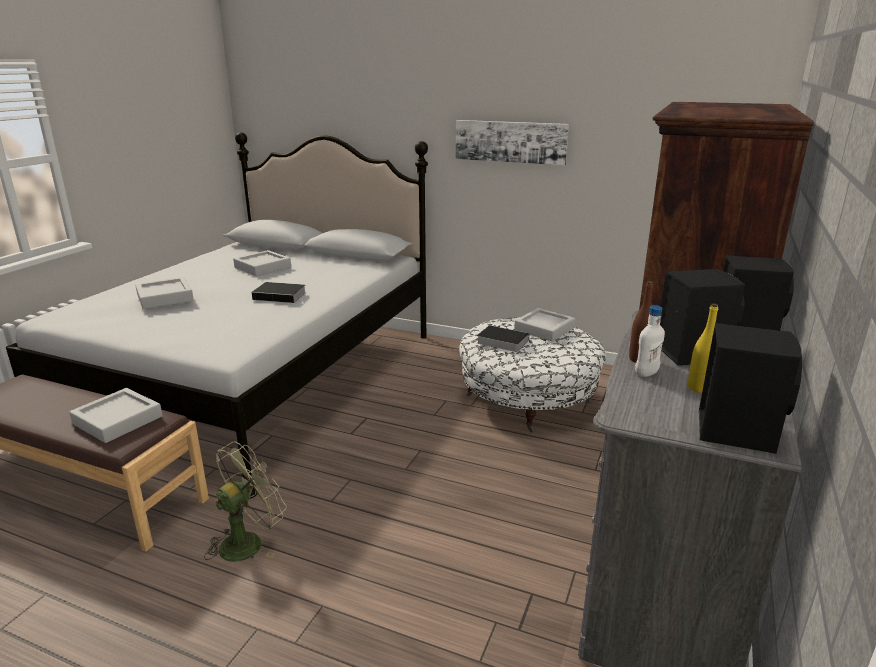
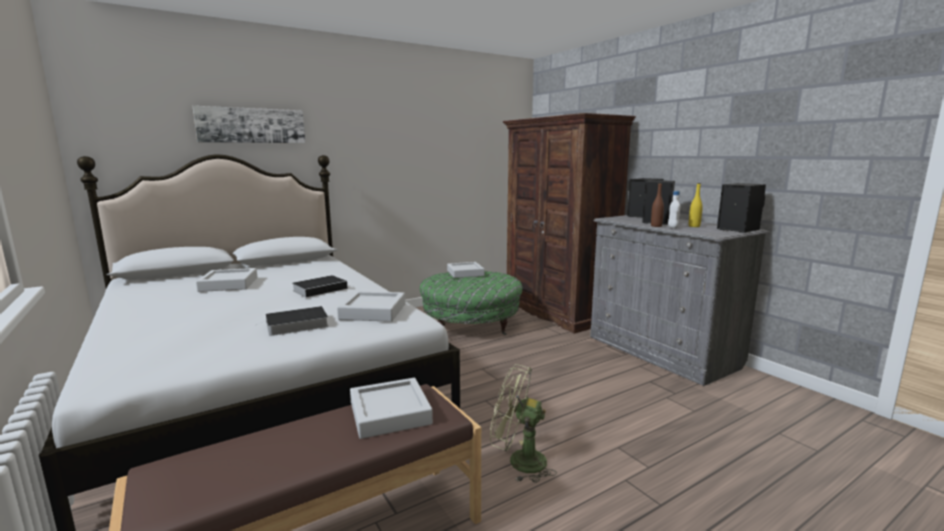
camera: 55 degrees left, 10 degrees down
(165, 297) = (215, 321): grey tray -> grey tray (373, 311)
(248, 541) = (518, 461): green fan -> green fan turned 60 degrees counterclockwise
(501, 341) = (463, 283): book -> book (295, 325)
(510, 141) = (390, 153): picture -> picture (251, 125)
(527, 400) = (471, 325): white ottoman -> green ottoman

